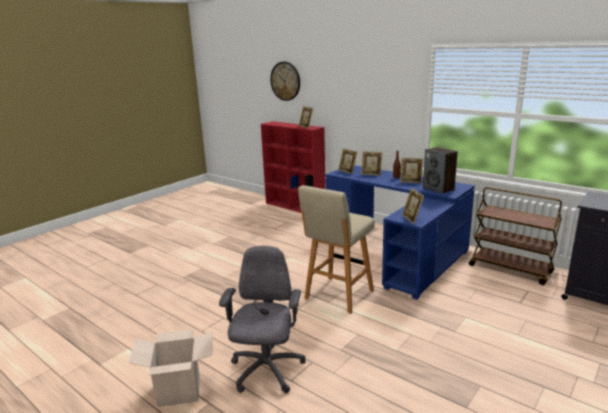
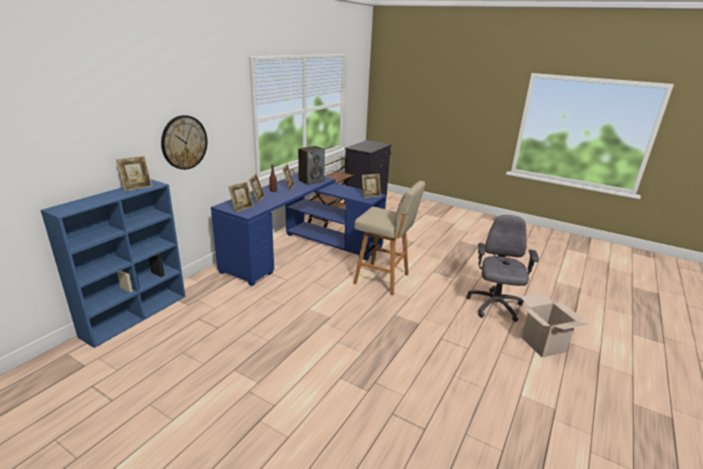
camera: 100 degrees left, 5 degrees up
(266, 371) = (494, 306): grey office chair -> grey office chair turned 105 degrees clockwise
(285, 81) = (56, 127): wall clock -> wall clock (184, 142)
(295, 207) = (136, 315): red bookcase -> blue bookcase

